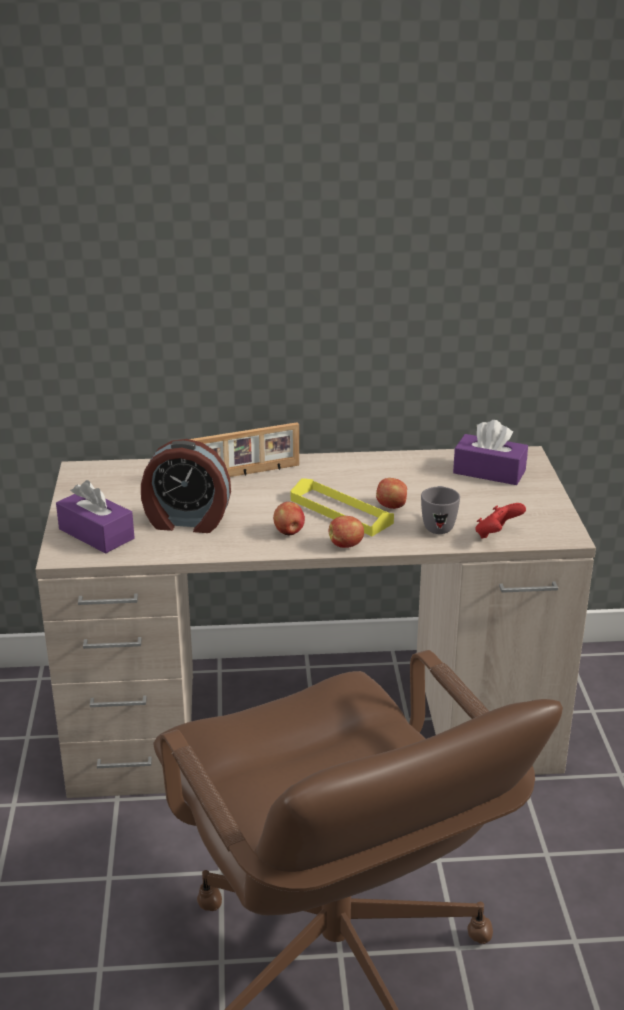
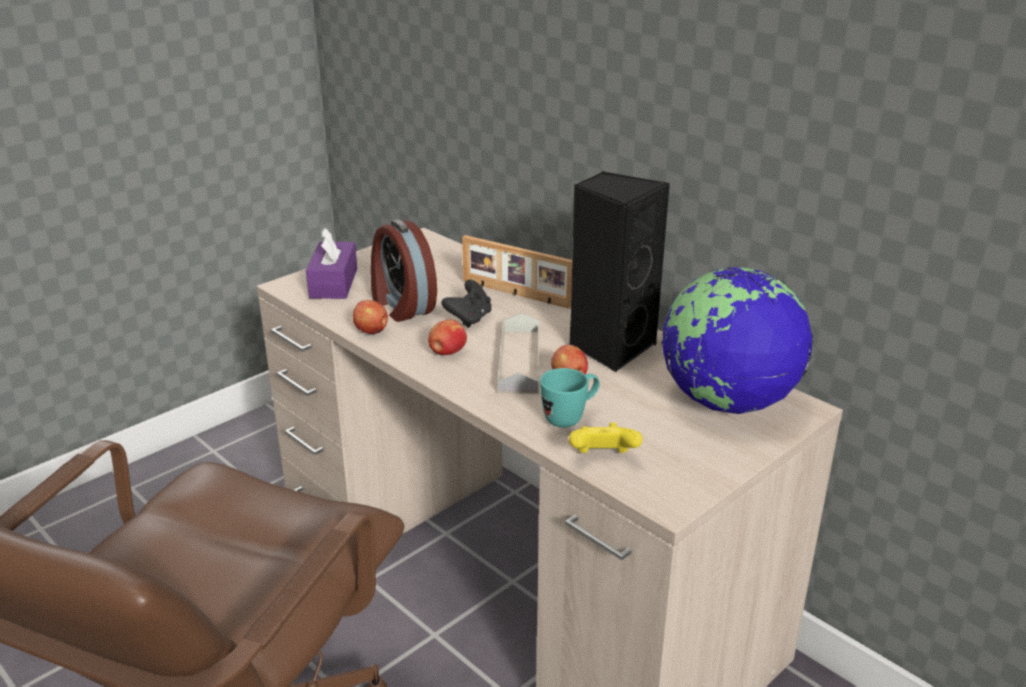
camera: 50 degrees right, 0 degrees up
(253, 505) = (469, 319): none -> black game controller
(341, 511) = (519, 360): yellow tray -> grey tray
(346, 545) = (463, 387): apple -> apple (372, 331)
(372, 475) = (610, 347): none -> black speaker
(438, 525) = (570, 418): grey mug -> turquoise mug
(489, 472) = (727, 402): purple tissue box -> globe
(496, 535) = (603, 458): red game controller -> yellow game controller

